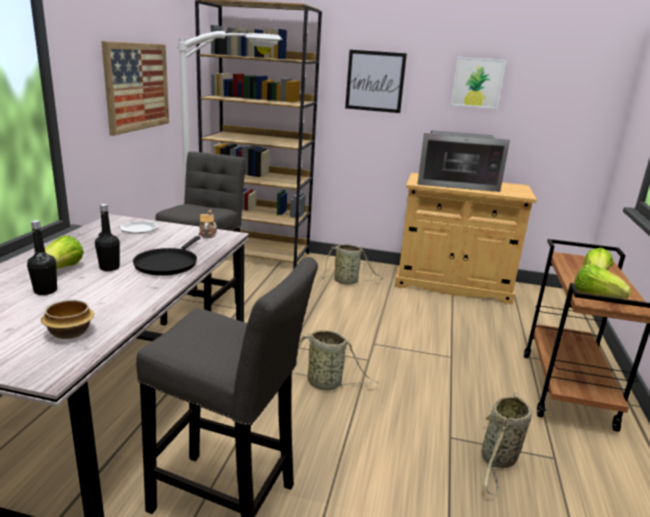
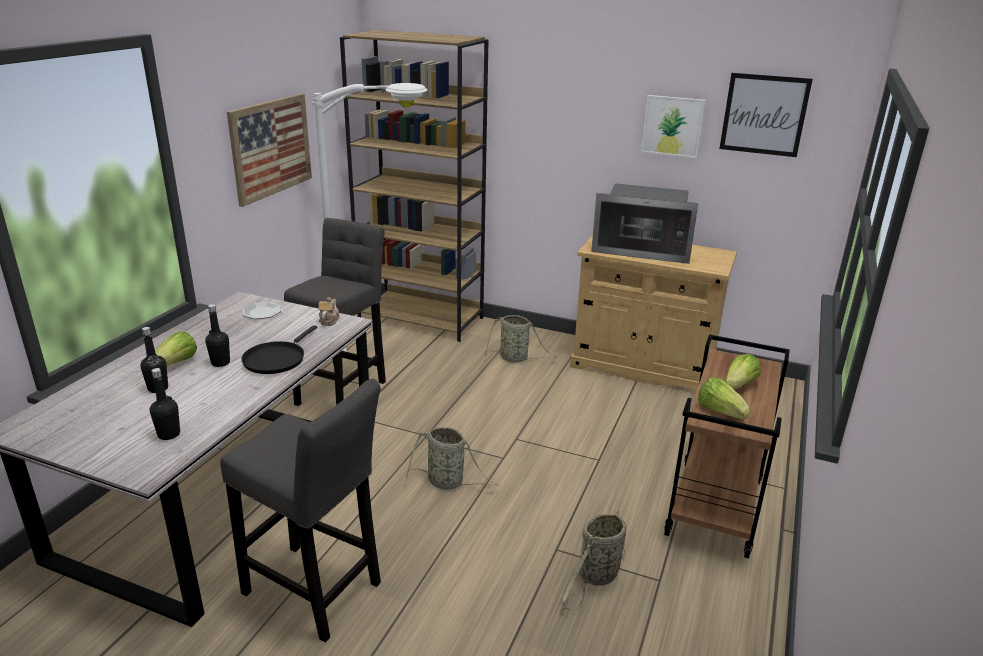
camera: 10 degrees right, 5 degrees up
(69, 332) = (169, 434): bowl -> black bottle
(375, 81) = (552, 121): picture -> picture (764, 114)

